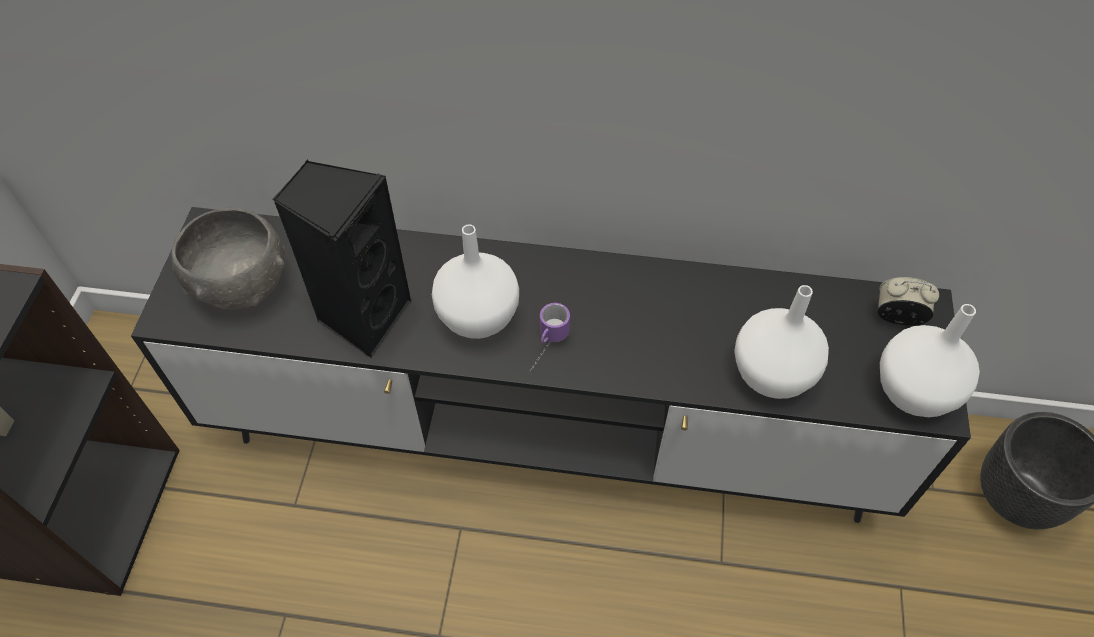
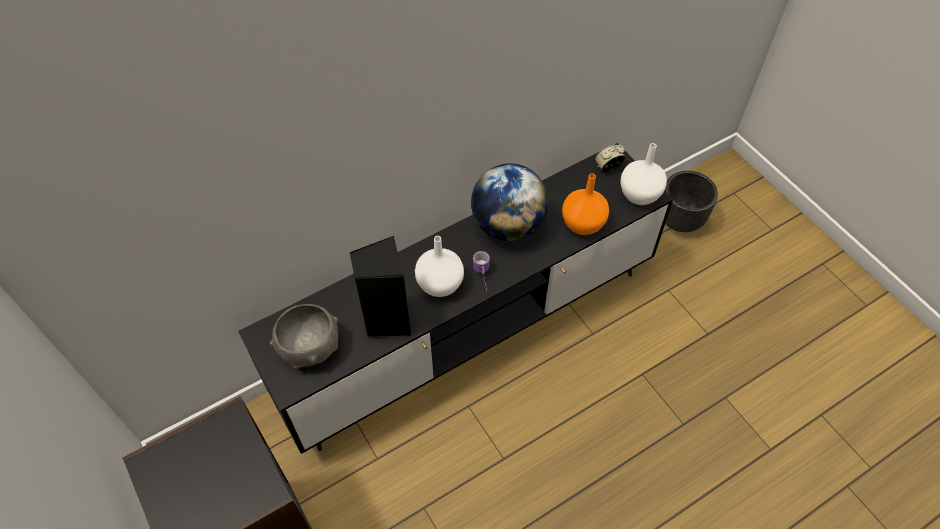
camera: 40 degrees left, 0 degrees up
(654, 300) = (508, 225): none -> globe
(773, 374) = (583, 224): white vase -> orange vase

